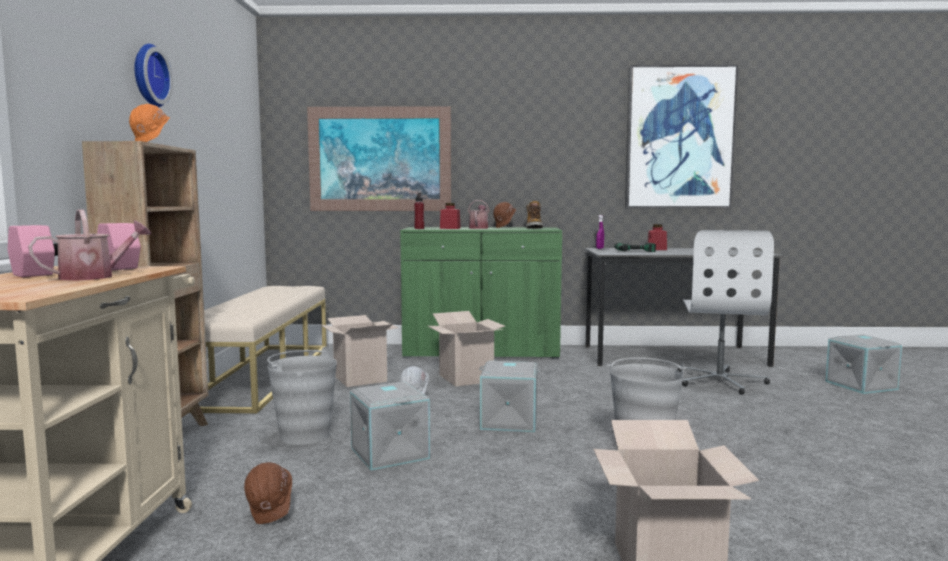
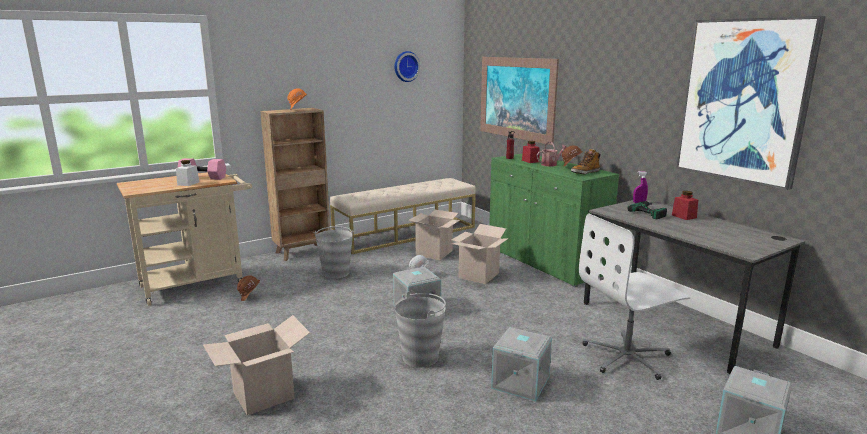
camera: 55 degrees right, 10 degrees up
(94, 277) = (188, 183): watering can -> white jar
(148, 75) = (323, 65): wall clock -> wall clock (406, 66)
(388, 453) = (334, 296): grey storage box -> grey storage box (519, 382)

